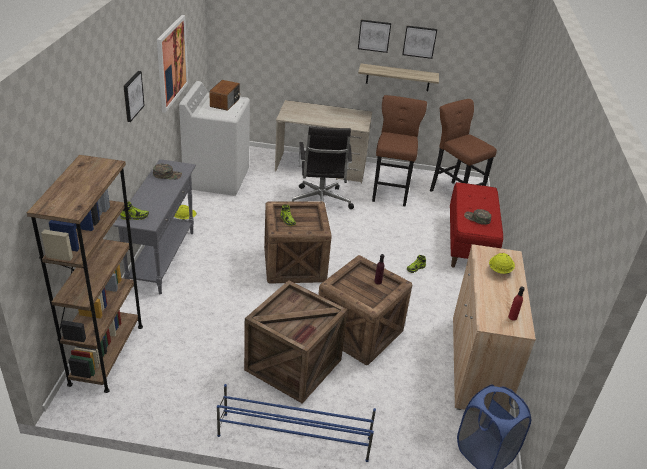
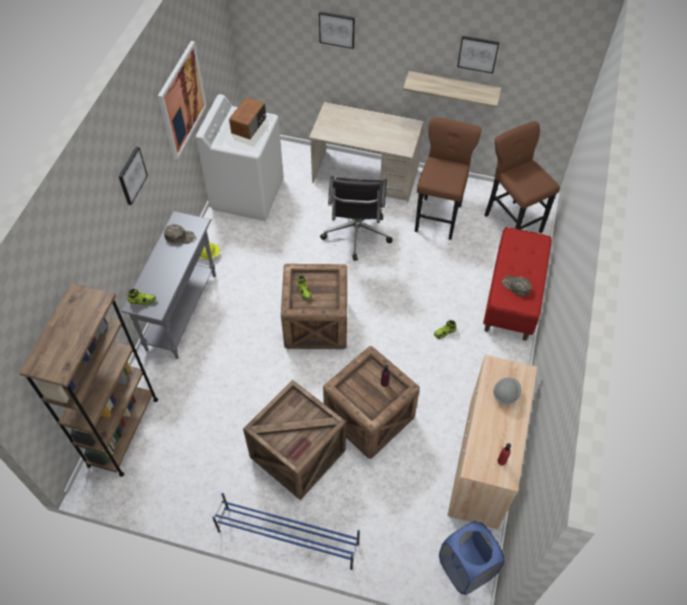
camera: 10 degrees right, 20 degrees up
(374, 35) = (424, 43): picture -> picture (337, 29)
(499, 270) = (505, 394): yellow hard hat -> grey hard hat

